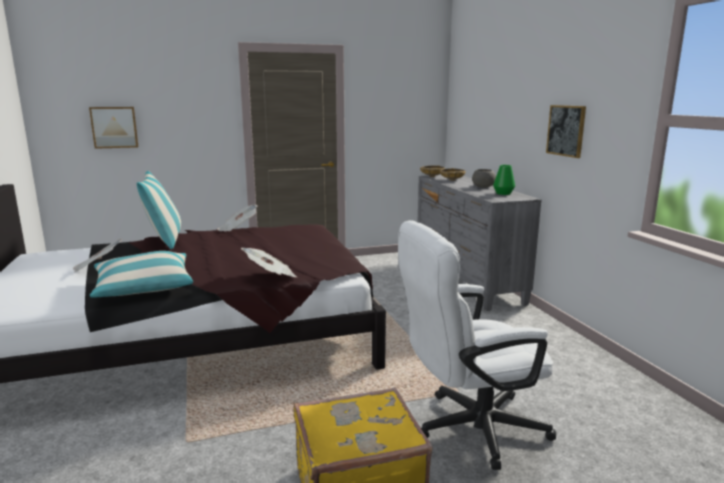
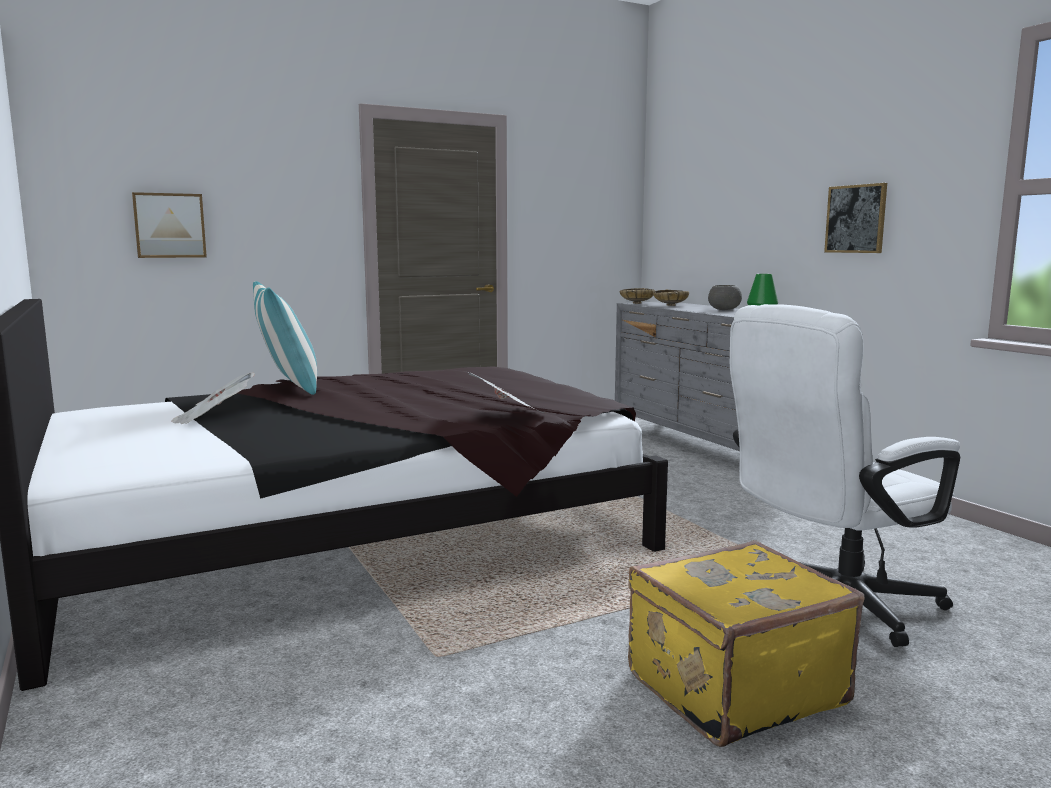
camera: 10 degrees left, 5 degrees down
(144, 287) = (318, 435): pillow -> none
(238, 229) = (389, 372): newspaper -> none

